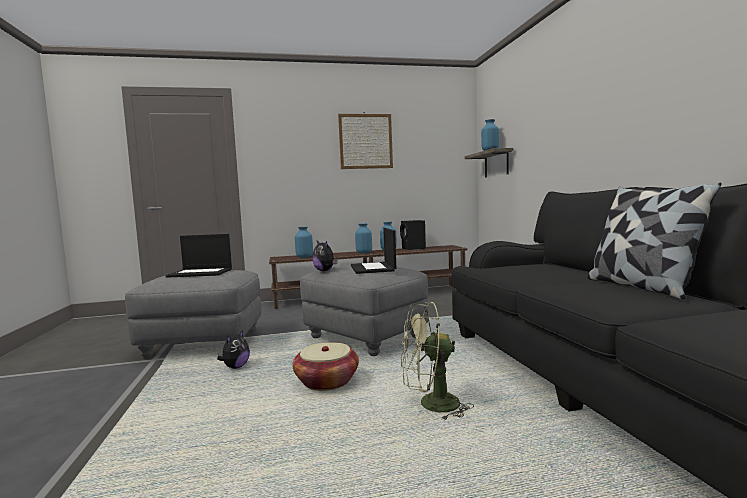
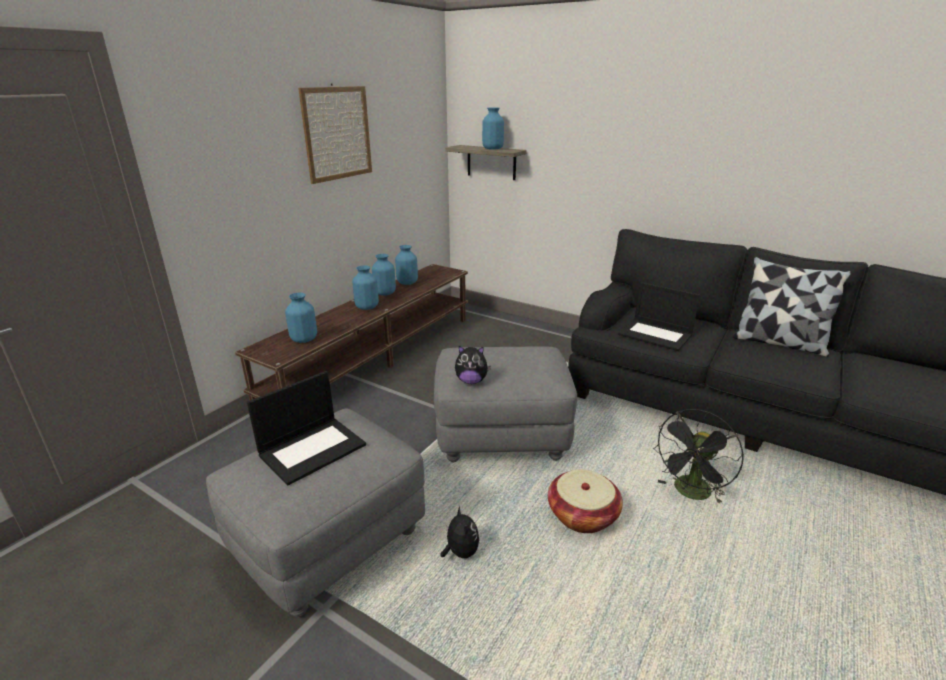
camera: 45 degrees left, 20 degrees up
(373, 268) = (520, 360): laptop -> laptop (656, 335)
(413, 248) = (407, 282): black speaker -> blue vase
(431, 405) = (690, 493): green fan -> black fan

